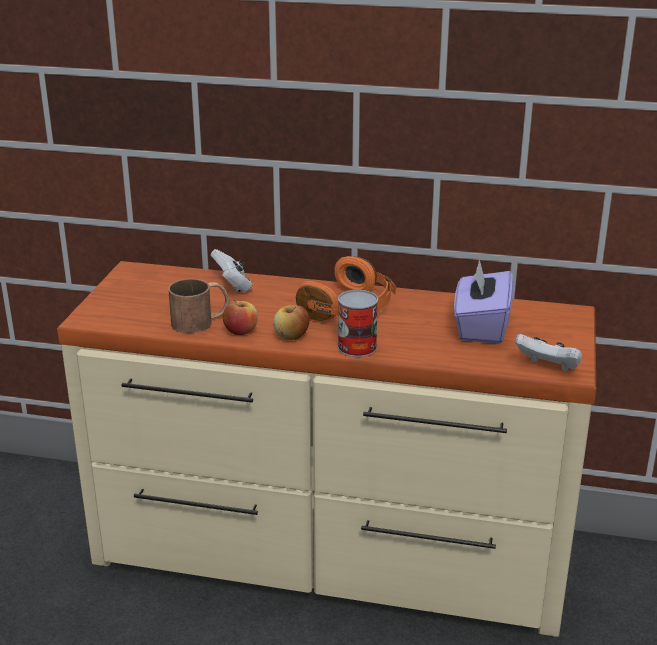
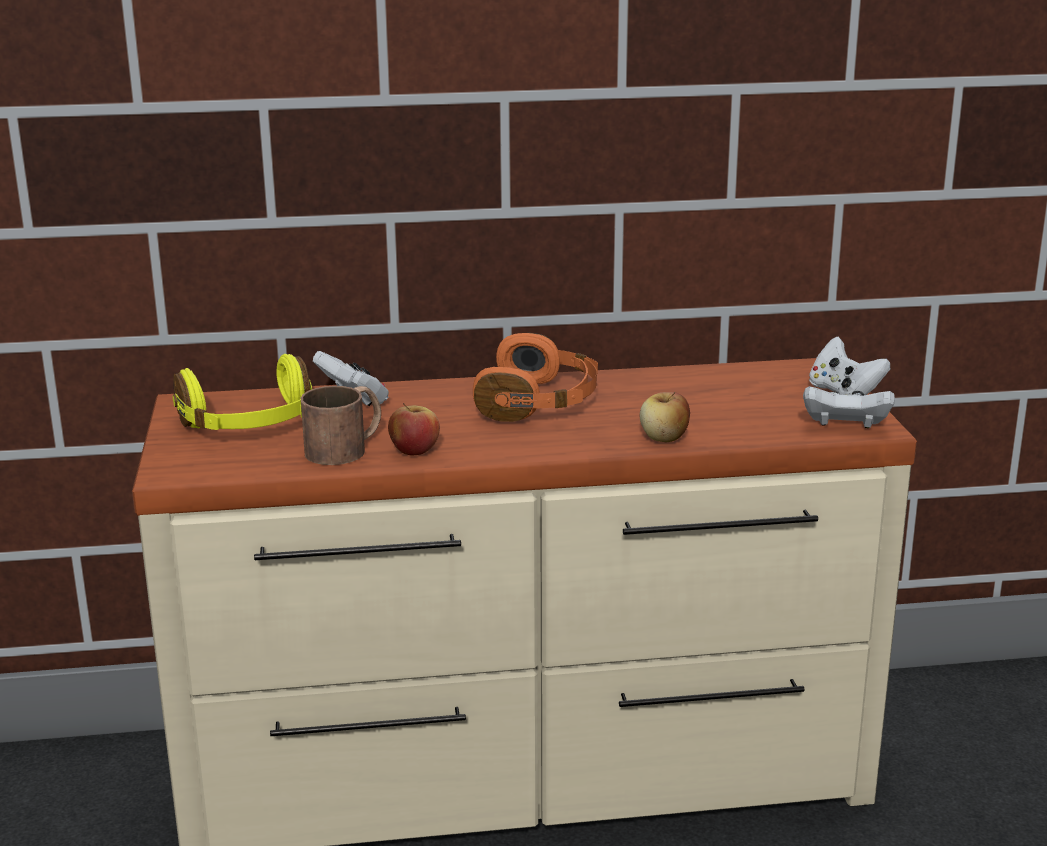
camera: 20 degrees left, 5 degrees down
(156, 293) = (249, 425): none -> yellow headphones
(291, 336) = (490, 446): apple -> apple (664, 438)
(357, 347) = (589, 444): can -> none
(481, 327) = (725, 398): purple tissue box -> none
(572, 338) = (844, 393): none -> white game controller

